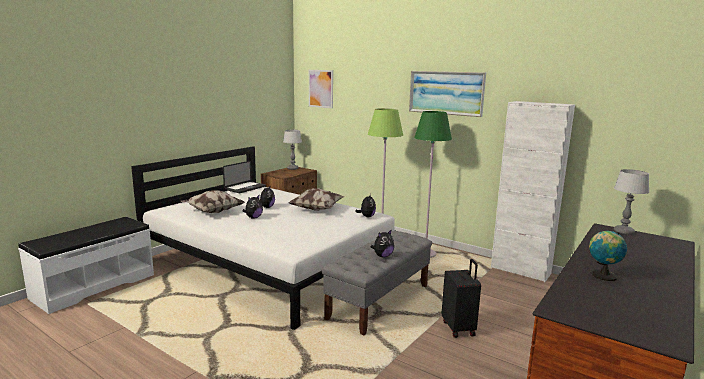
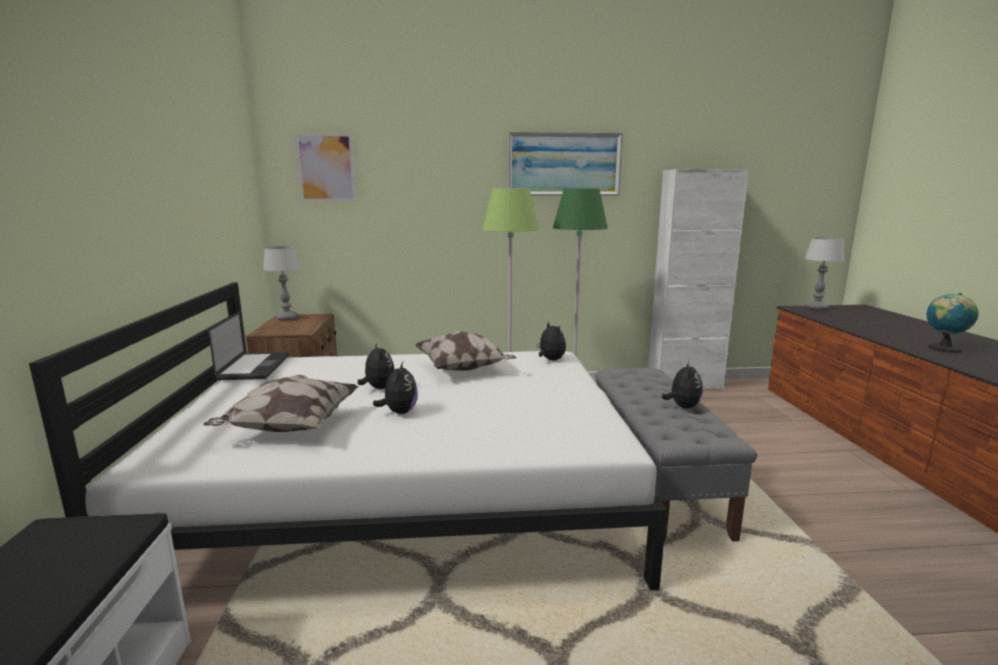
camera: 40 degrees left, 0 degrees up
(459, 328) = (779, 474): black suitcase -> none

